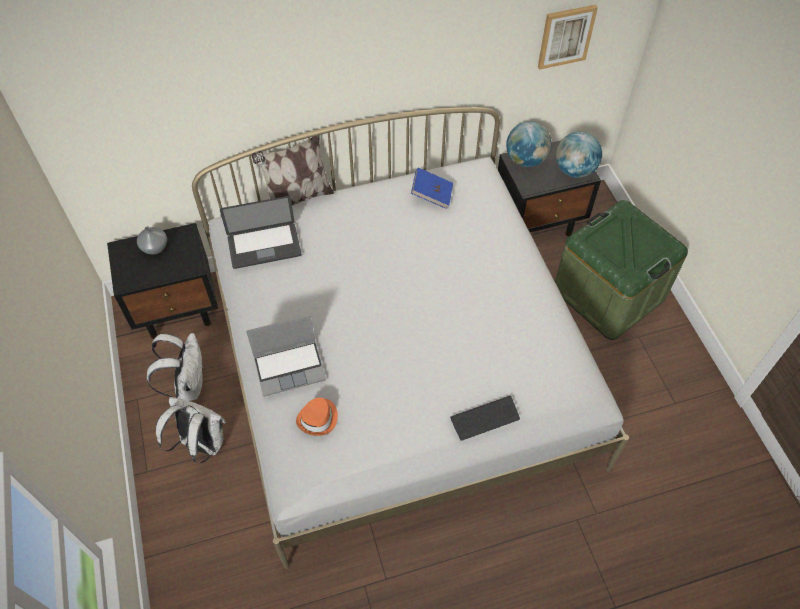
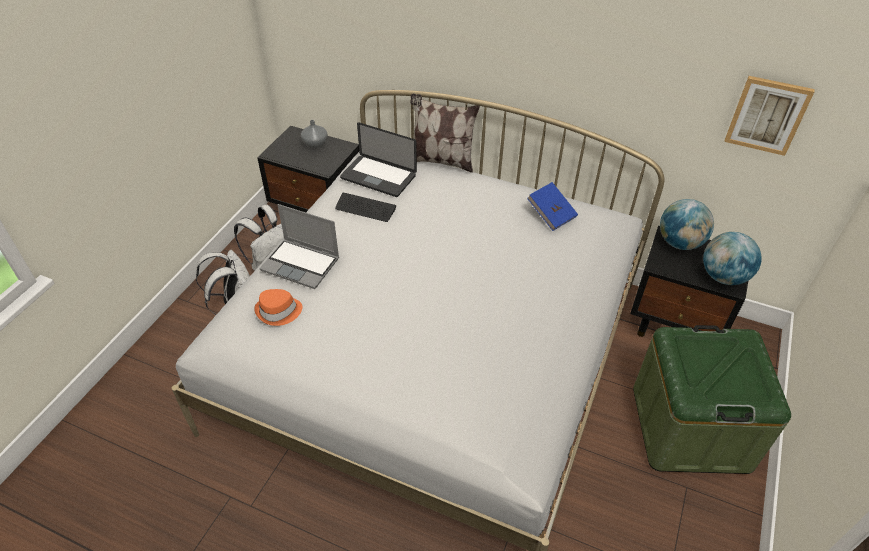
camera: 40 degrees right, 10 degrees down
(485, 419) = (404, 407): keyboard -> keyboard (365, 208)

